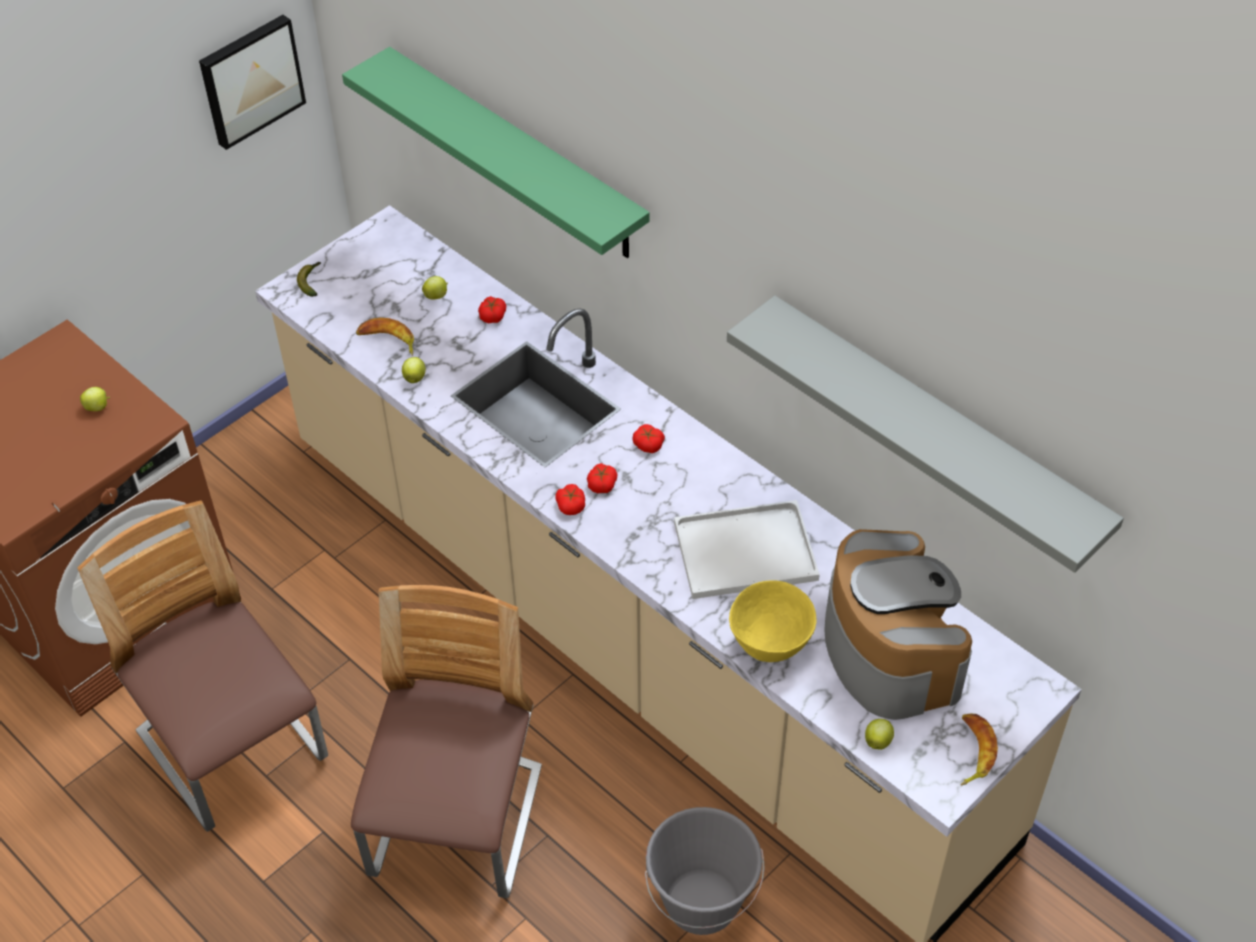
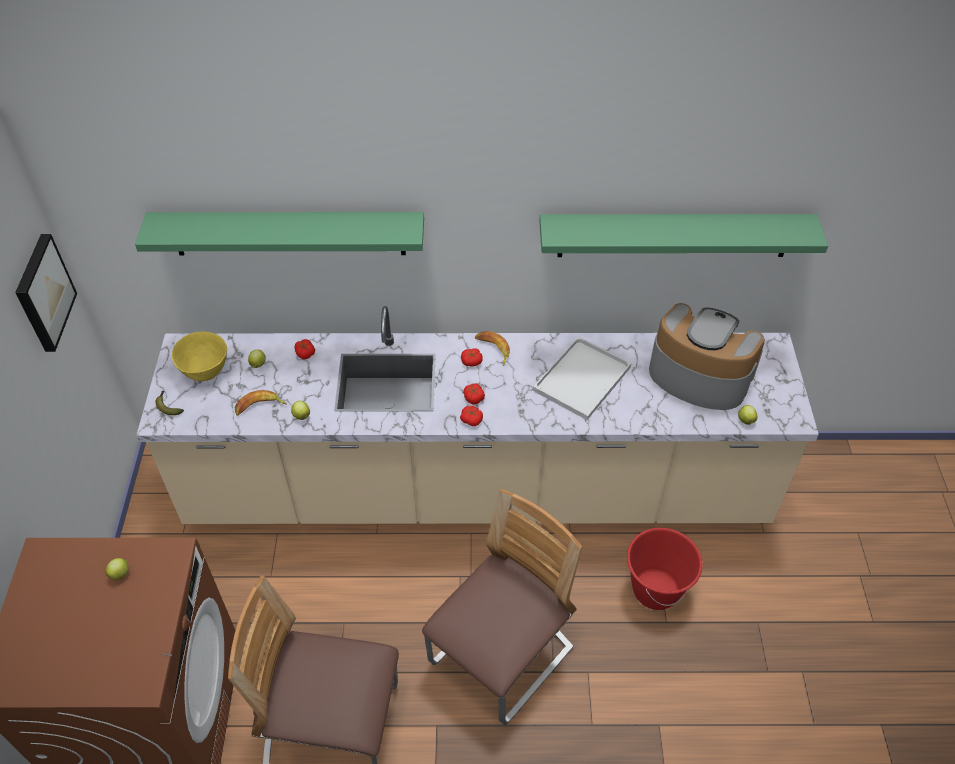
camera: 45 degrees left, 0 degrees up
(457, 823) = (501, 657): chair -> chair turned 75 degrees clockwise
(701, 902) = (655, 590): grey bucket -> red bucket
(771, 645) = (649, 413): yellow bowl -> yellow bowl (206, 372)
(934, 429) = (674, 235): grey shelf -> green shelf
(972, 752) = (785, 393): banana -> banana (493, 349)

